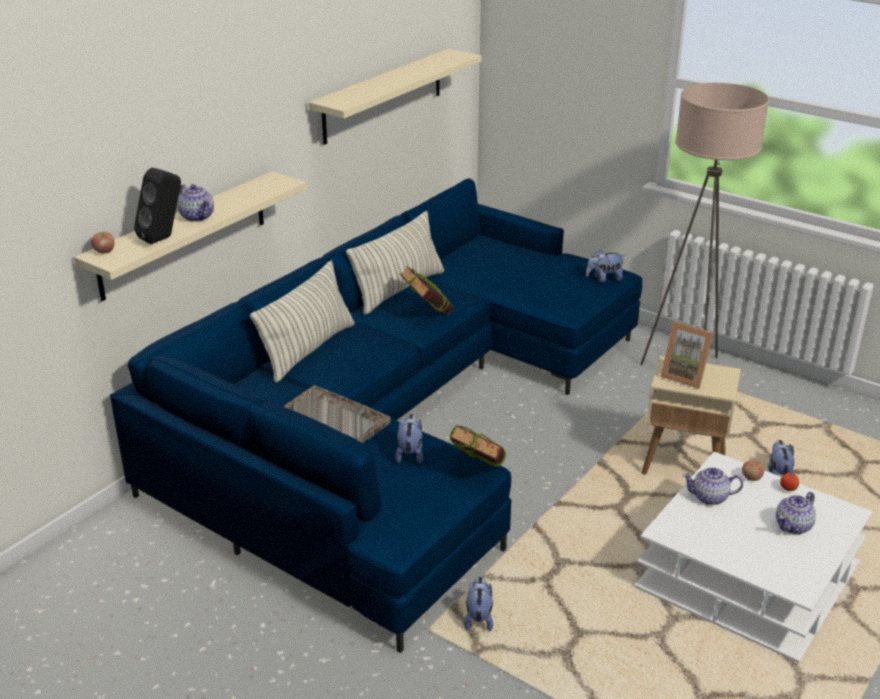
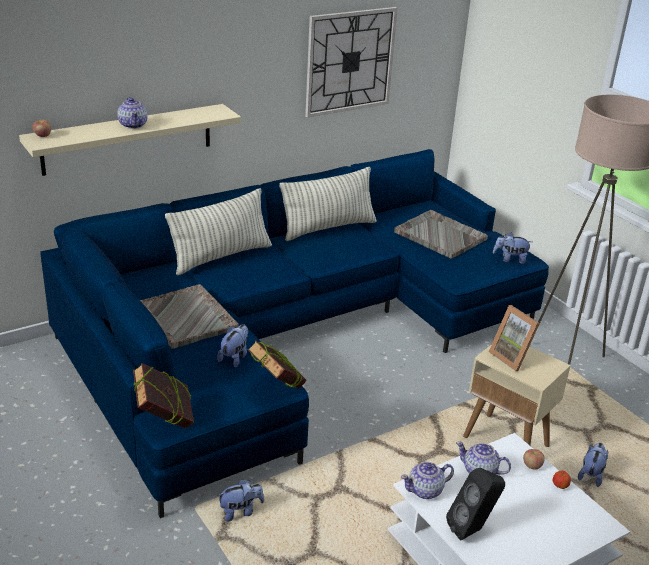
camera: 20 degrees right, 0 degrees up
(164, 238) = (93, 135): black speaker -> black speaker (472, 530)
(383, 96) = (350, 61): beige shelf -> wall clock
(427, 314) = (335, 252): book -> book (164, 421)
(479, 618) = (240, 511): plush toy -> plush toy turned 45 degrees clockwise
(518, 270) = (439, 235): none -> grey tray
(794, 526) = (541, 520): teapot -> teapot (425, 490)

